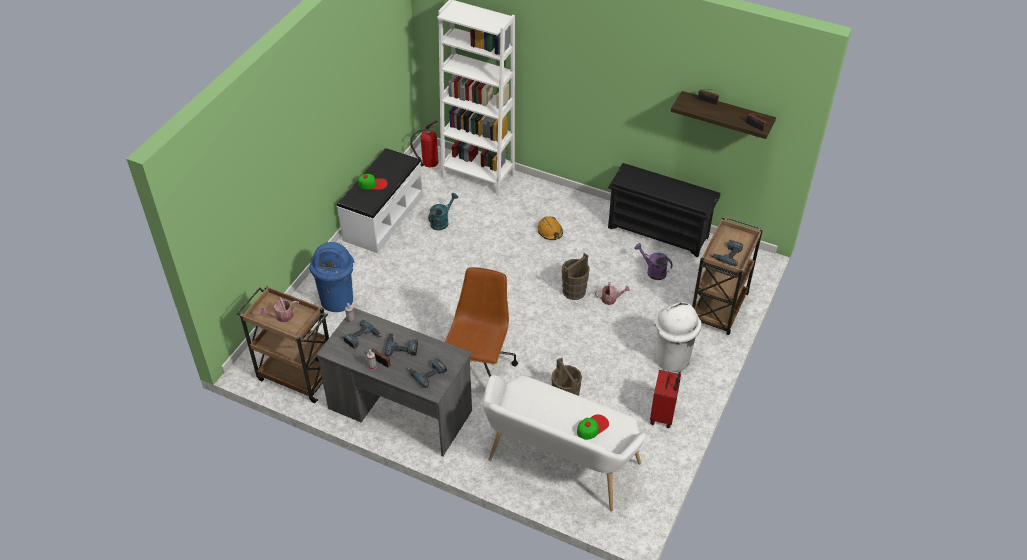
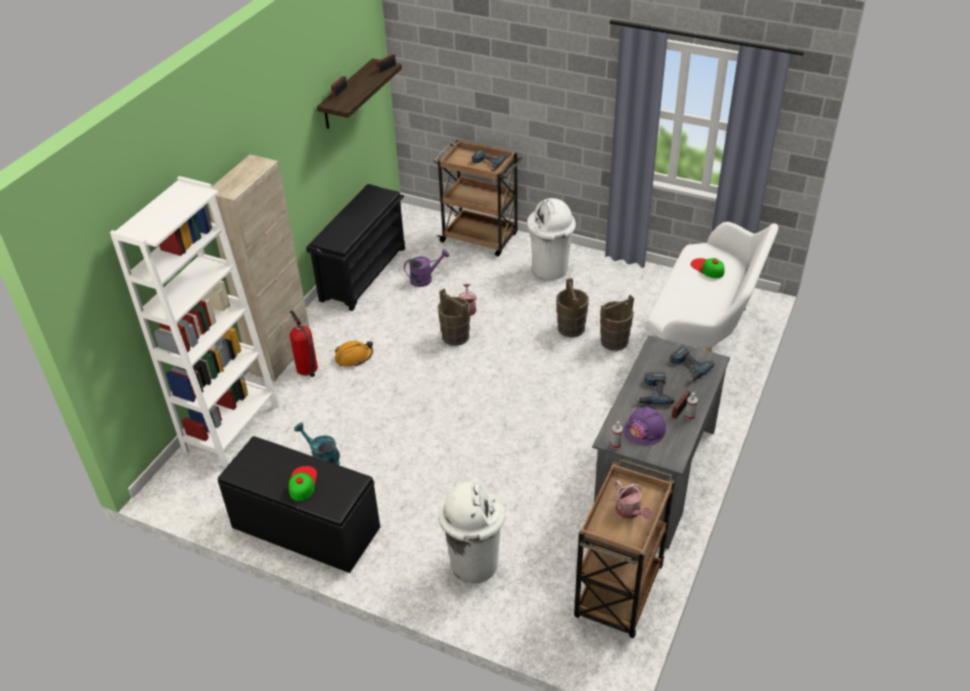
camera: 90 degrees left, 5 degrees down
(338, 300) = (474, 563): blue trash can -> white trash can
(362, 338) = (645, 430): power drill -> purple hard hat
(382, 218) = (305, 528): white bench -> black bench
(428, 163) = (191, 484): fire extinguisher -> fire extinguisher (308, 369)
(479, 367) = (579, 410): brown office chair -> none
(553, 192) = (281, 356): none -> beige cabinet
(584, 369) = (571, 328): none -> brown bucket
(653, 271) = (425, 279): purple watering can -> purple watering can turned 150 degrees counterclockwise
(663, 415) = (623, 276): red suitcase -> none

